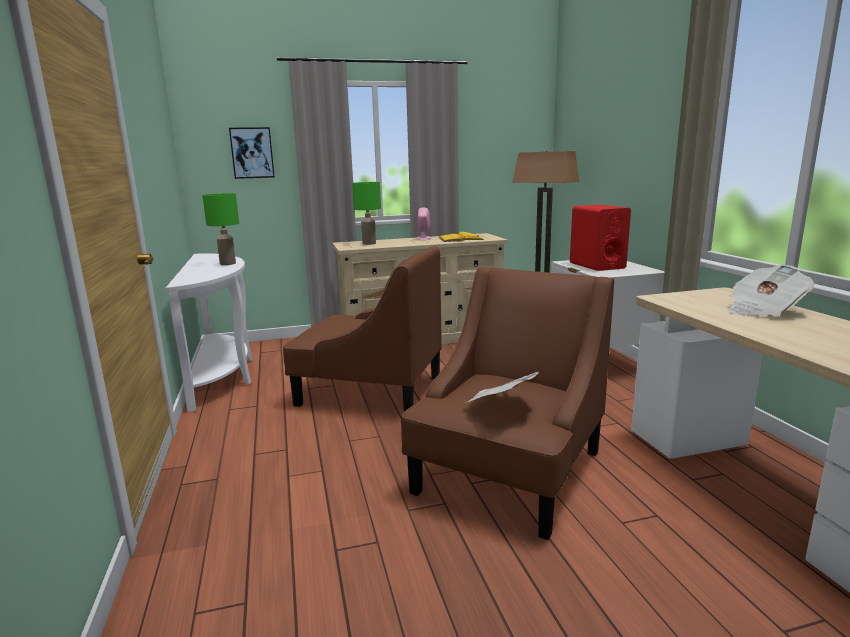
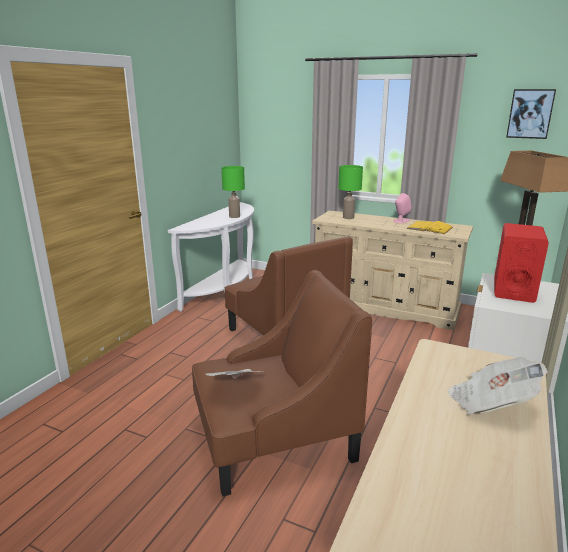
camera: 40 degrees right, 5 degrees up
(252, 153) = (286, 132): picture -> picture (530, 114)

